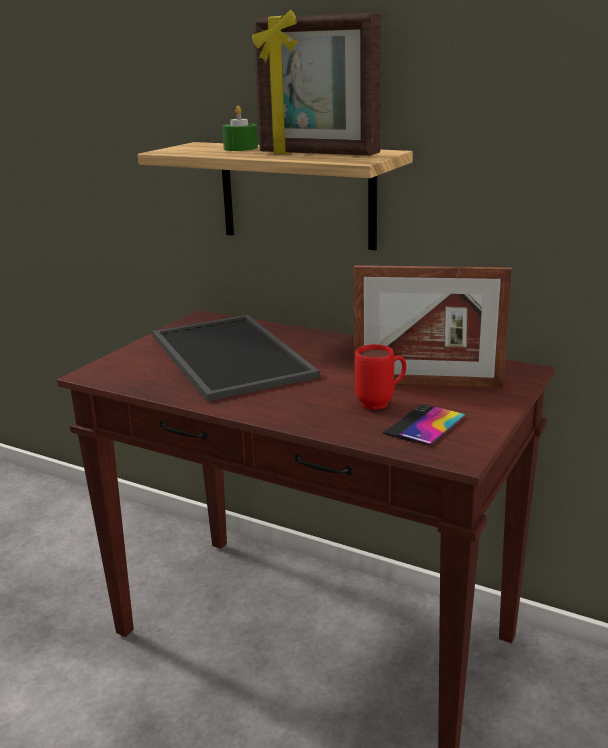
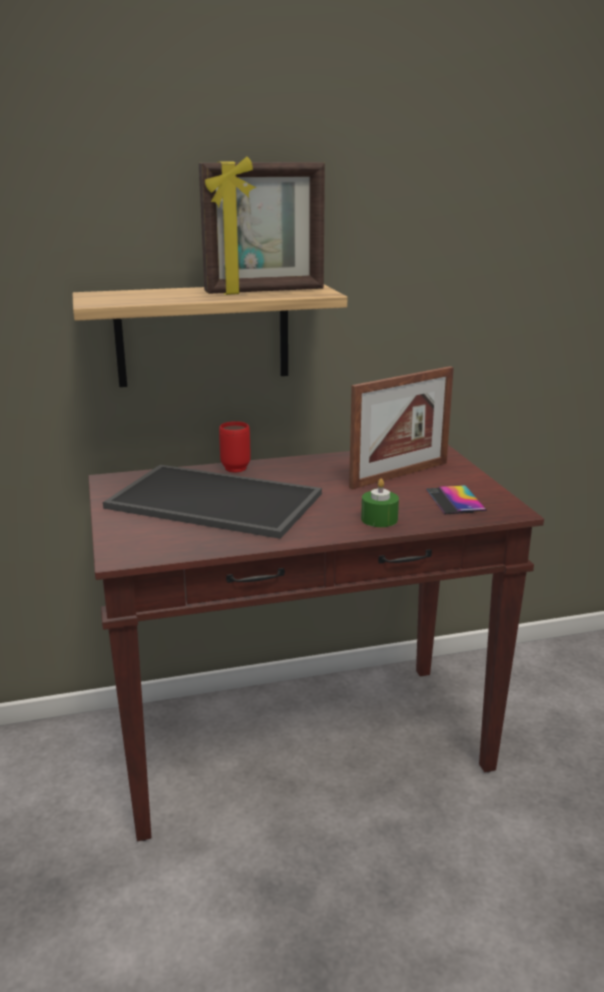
camera: 45 degrees left, 0 degrees up
(240, 148) = (165, 293): green candle -> green candle (379, 519)
(381, 403) = (400, 496): red mug -> red mug (238, 467)

